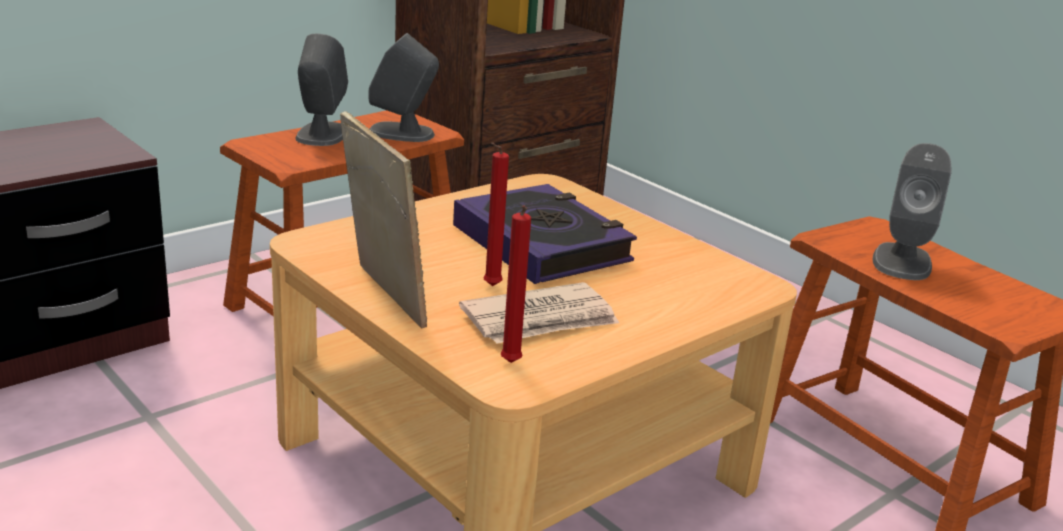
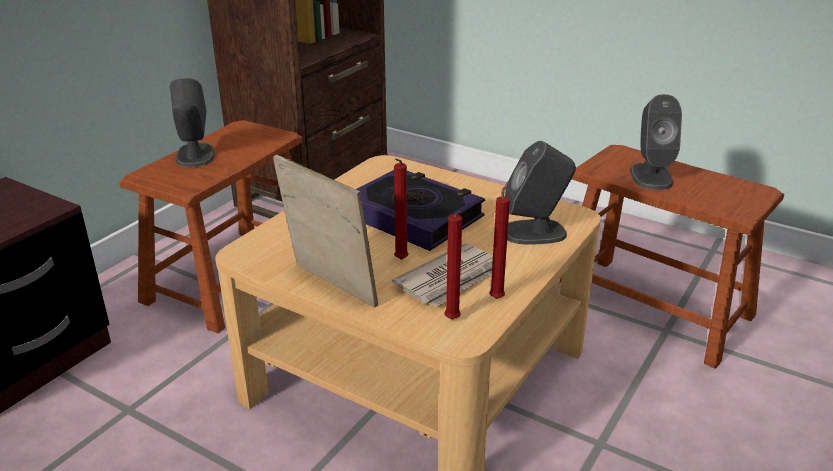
camera: 15 degrees left, 5 degrees up
(402, 133) = (255, 141): grey speaker -> grey speaker (535, 232)
(588, 352) = (497, 297): none -> red candle

